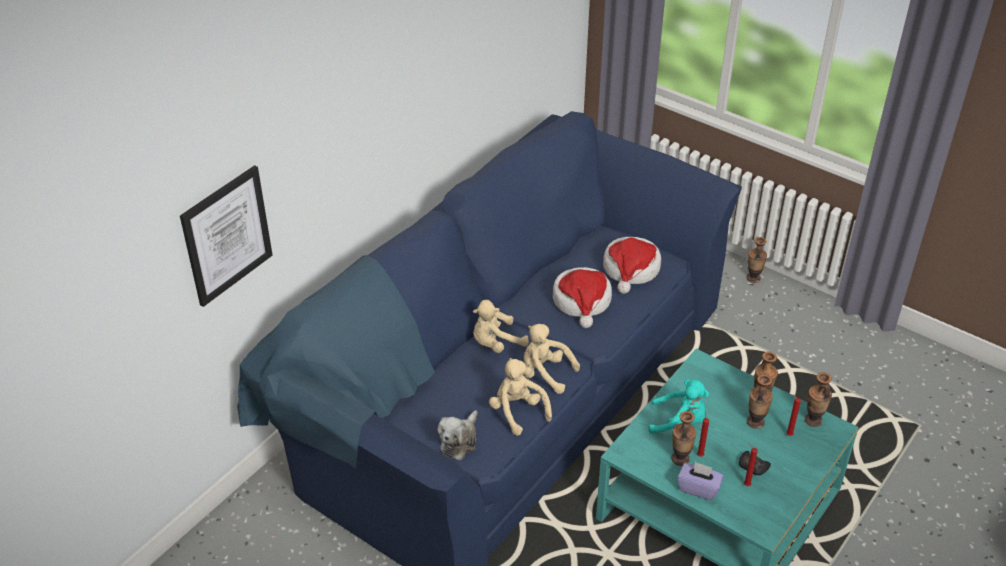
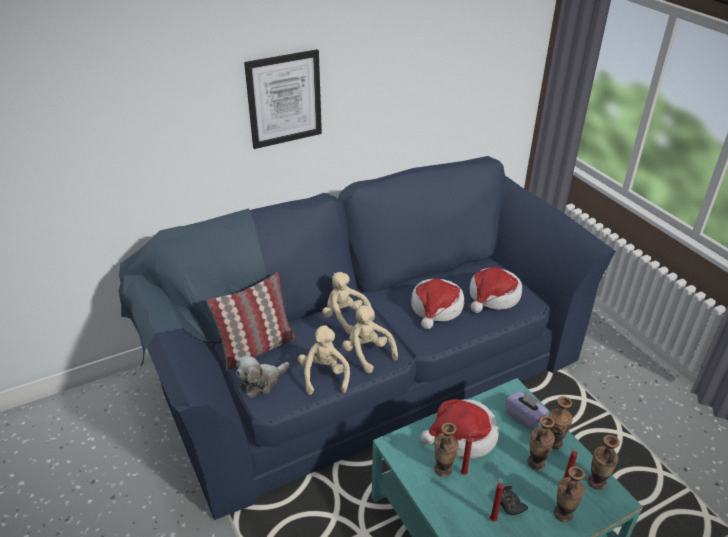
camera: 25 degrees right, 5 degrees down
(227, 235) = (117, 149): picture -> picture (284, 99)
(427, 408) = (257, 348): none -> pillow
(496, 343) = (345, 318): beige plush toy -> beige plush toy turned 45 degrees clockwise
(679, 422) = (463, 436): turquoise plush toy -> hat
(698, 488) = (444, 503): purple tissue box -> purple tissue box (524, 416)
(753, 278) = (624, 347): vase -> vase (563, 513)

